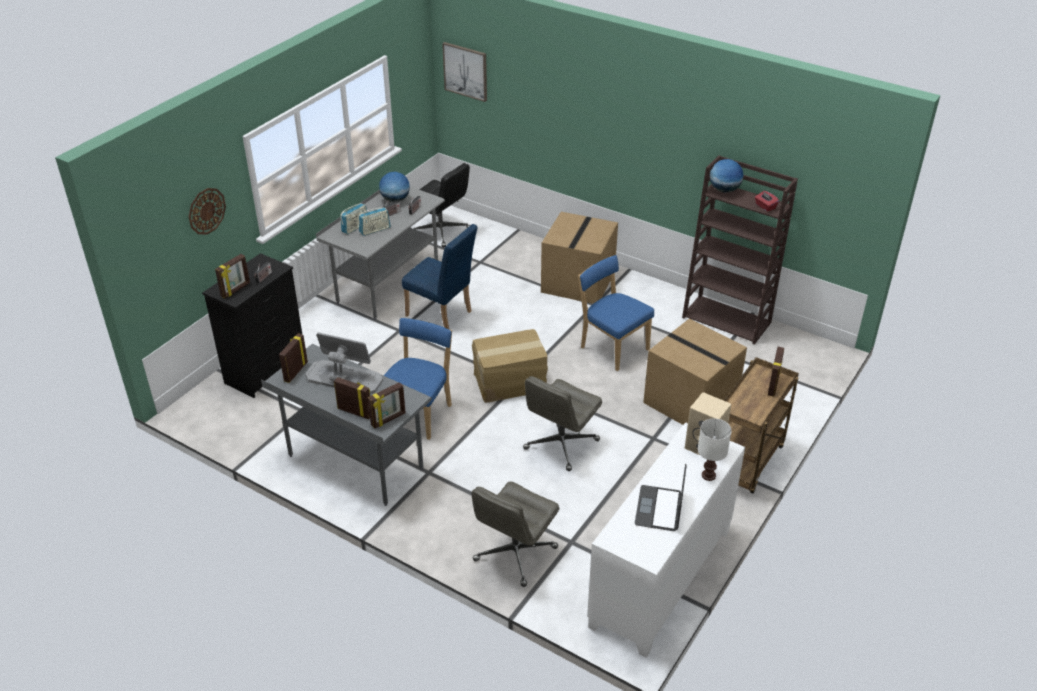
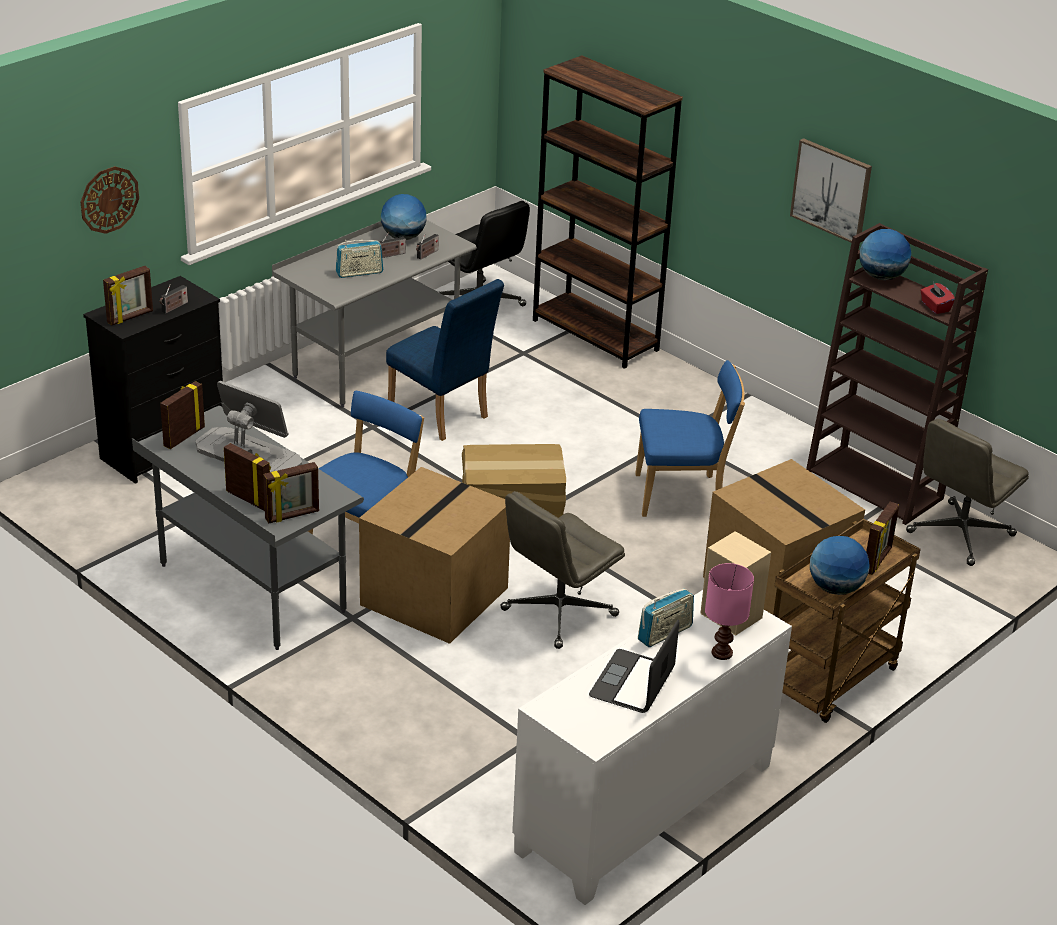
camera: 10 degrees right, 5 degrees down
(355, 227) = (332, 265): radio -> radio (665, 633)
(465, 71) = (542, 64): picture -> picture (831, 190)
(515, 554) = (440, 742): grey office chair -> grey office chair (960, 534)
(521, 242) = (595, 335): none -> brown bookcase
(577, 281) = (662, 399): cardboard box -> cardboard box (434, 595)
(612, 347) = (682, 496): blue chair -> blue chair turned 120 degrees clockwise
(709, 475) = (722, 652): white table lamp -> pink table lamp
(754, 410) = (835, 588): none -> globe

